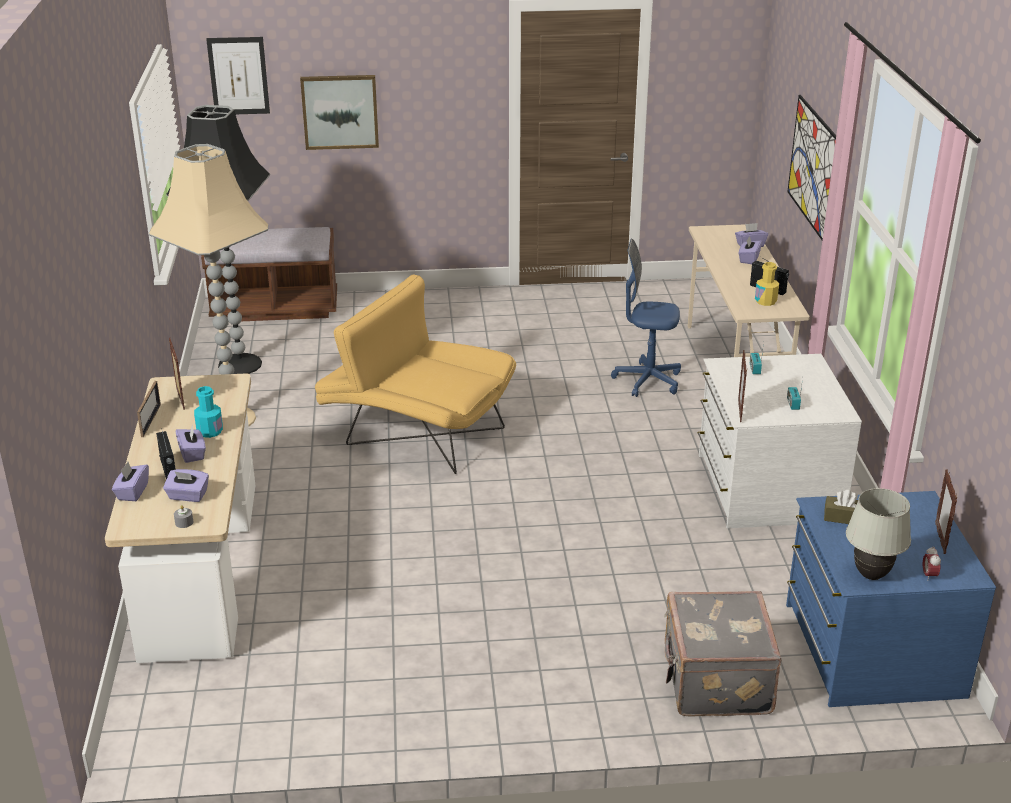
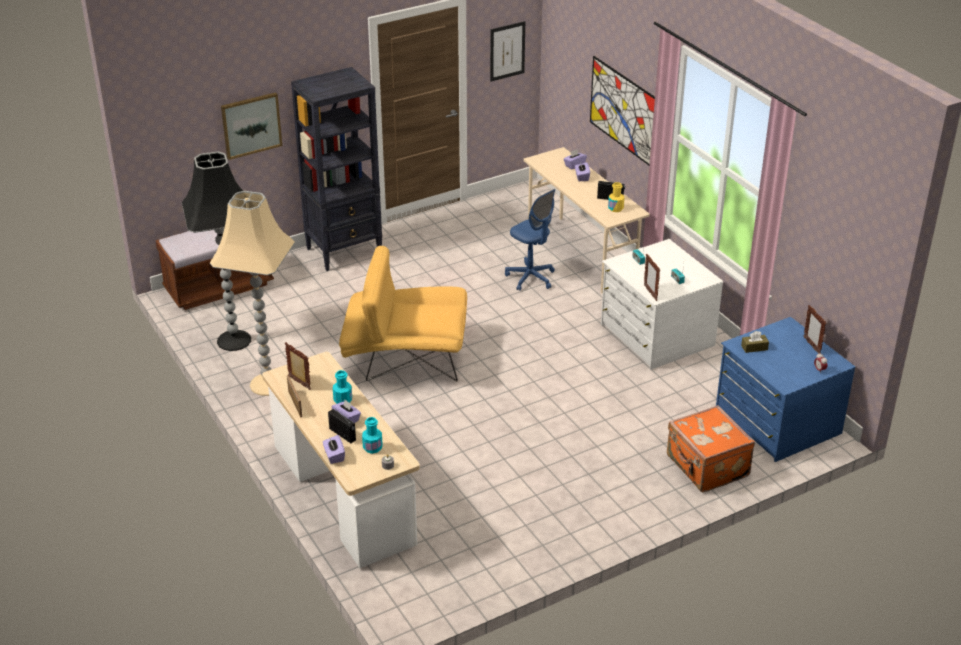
camera: 25 degrees left, 5 degrees up
(187, 496) = (372, 448): purple tissue box -> turquoise bottle
(238, 76) = (174, 115): picture -> picture (507, 51)
(445, 303) = (345, 251): none -> black bookcase
(647, 381) = (530, 278): blue office chair -> blue office chair turned 120 degrees counterclockwise
(714, 681) = (706, 467): grey suitcase -> orange suitcase
(870, 575) = (790, 379): white table lamp -> none

